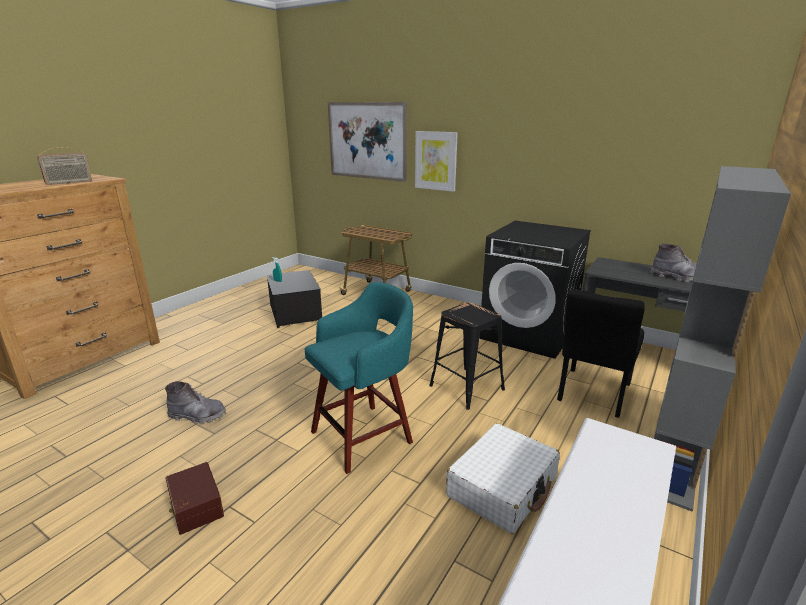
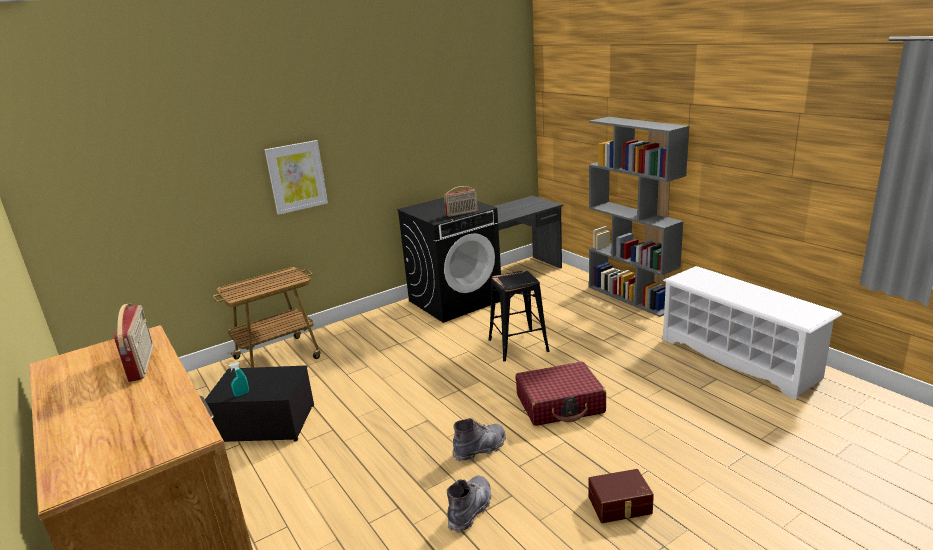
camera: 65 degrees left, 0 degrees up
(364, 436) = (560, 404): turquoise stool -> red suitcase
(366, 141) = (188, 178): picture -> none
(502, 487) = (641, 357): white suitcase -> none
(530, 239) = (462, 213): none -> radio
(592, 395) = (559, 302): black chair -> none
(677, 277) = (528, 204): grey boot -> grey boot (480, 448)

